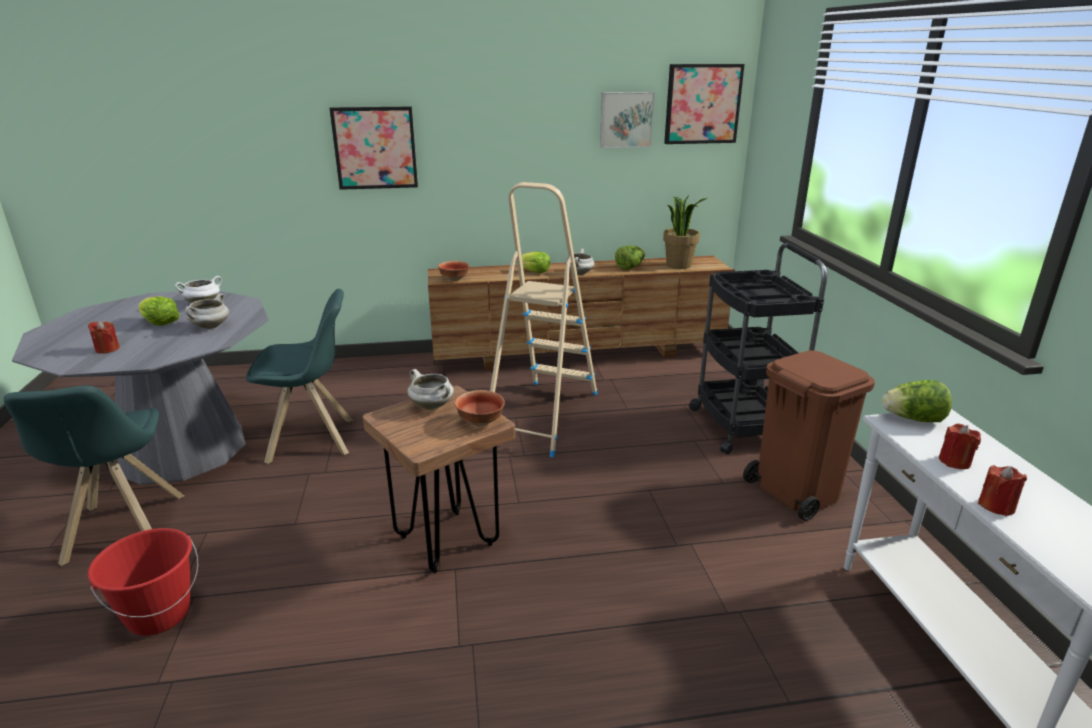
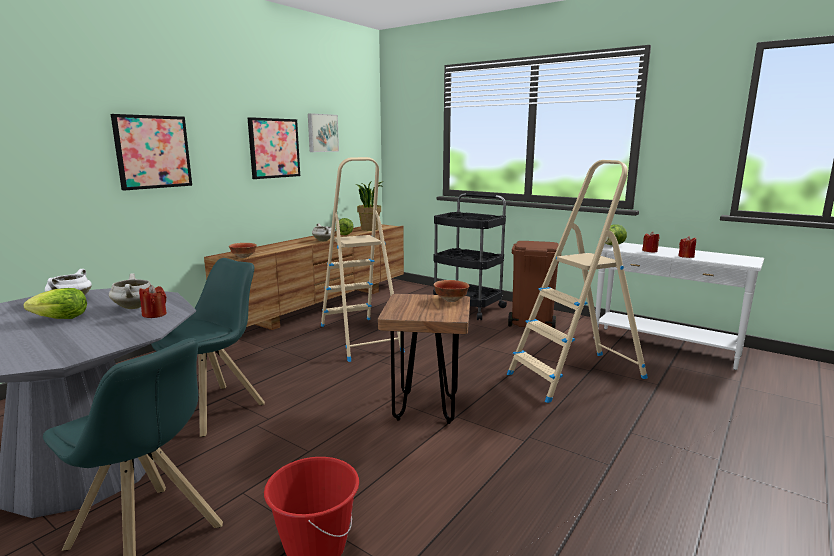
camera: 45 degrees left, 10 degrees down
(107, 349) = (60, 343): red candle -> red candle (154, 314)
(433, 406) = (407, 303): white cooking pot -> none
(534, 272) = (291, 244): lettuce -> none
(687, 607) = (575, 376): none -> beige step ladder
(702, 104) = (359, 124): picture -> picture (274, 148)

